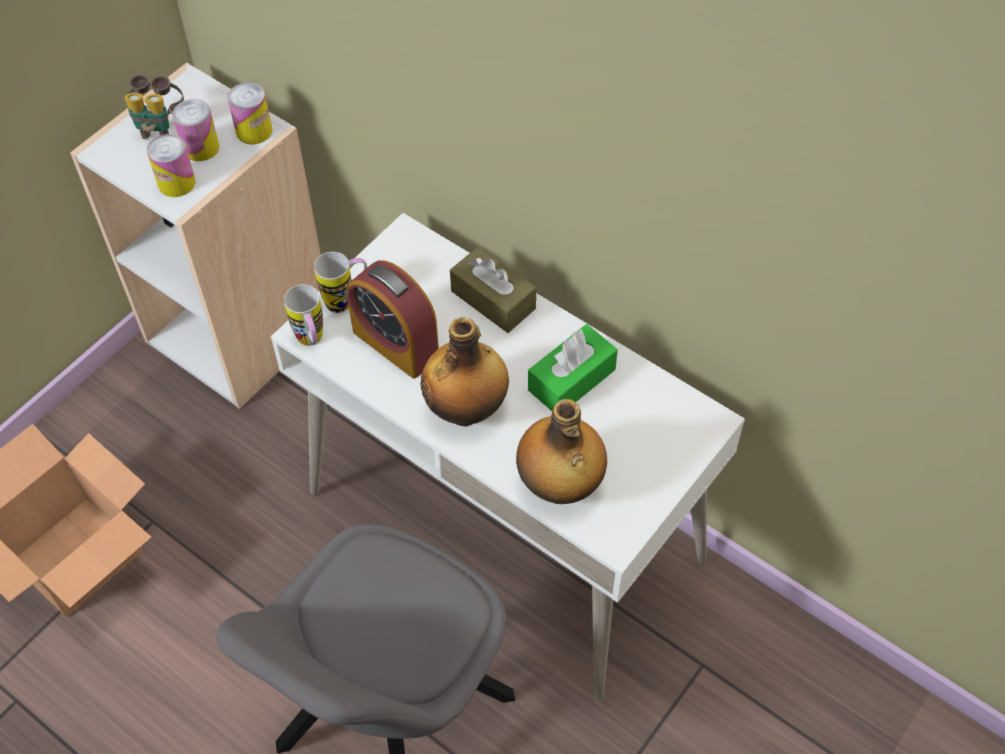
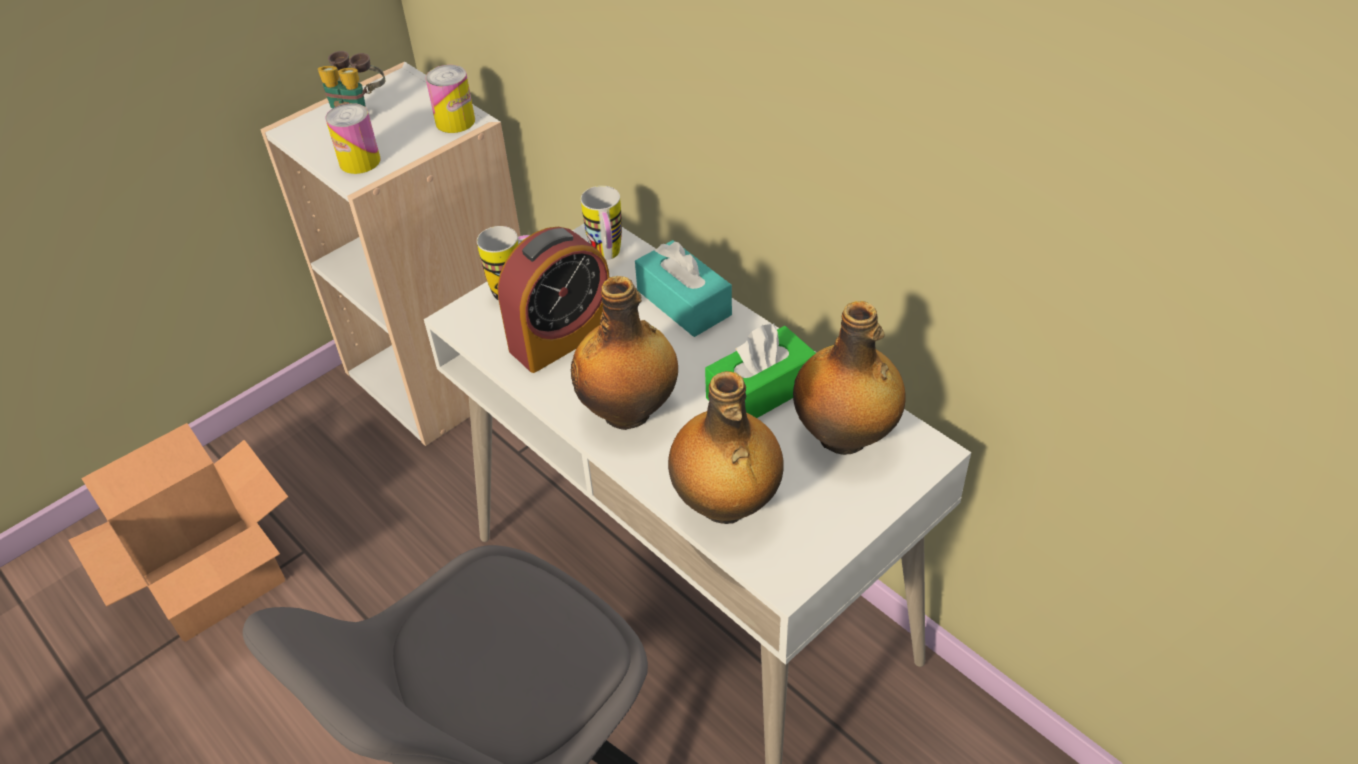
camera: 10 degrees right, 10 degrees down
(201, 147) = (395, 132): can -> none
(312, 342) = (467, 328): mug -> mug (607, 257)
(396, 343) = (562, 337): alarm clock -> alarm clock turned 90 degrees counterclockwise
(493, 300) = (684, 302): brown tissue box -> turquoise tissue box
(645, 415) = (845, 437): none -> bottle

